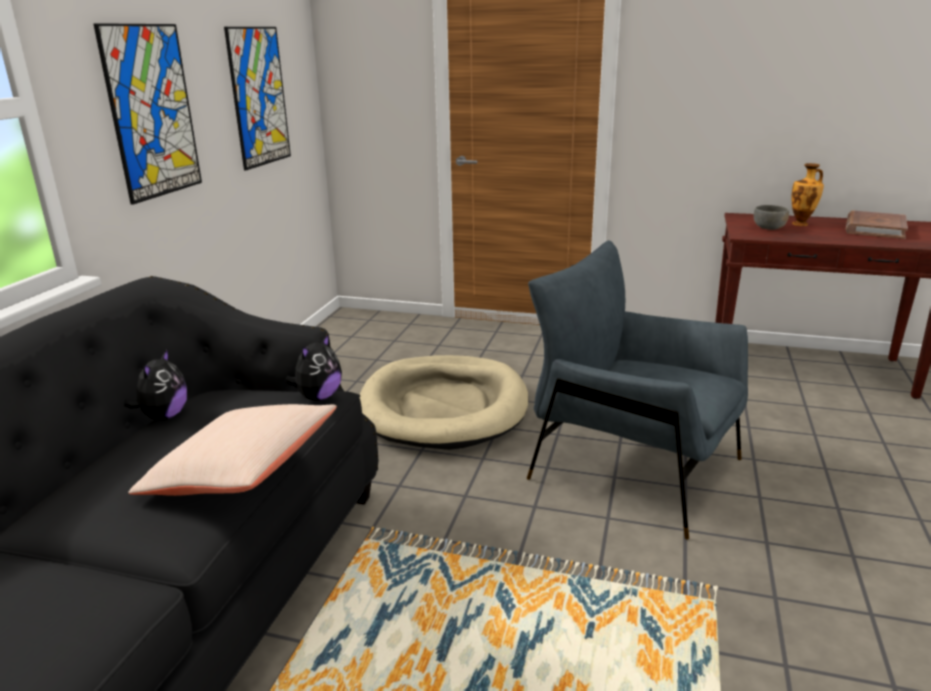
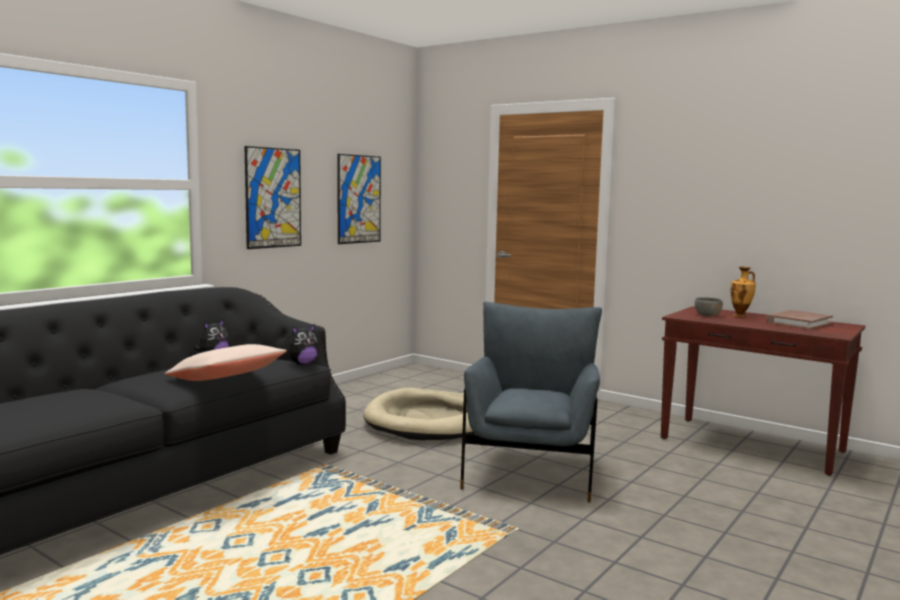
camera: 20 degrees right, 15 degrees down
(633, 468) = (530, 470): grey armchair -> grey armchair turned 45 degrees clockwise

